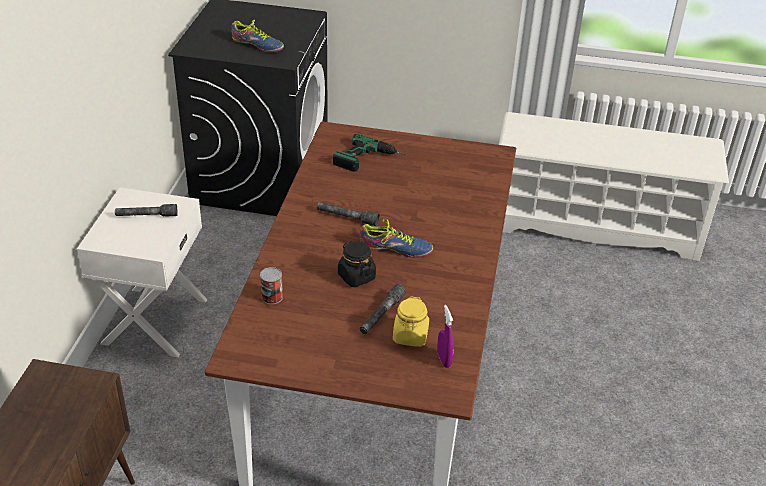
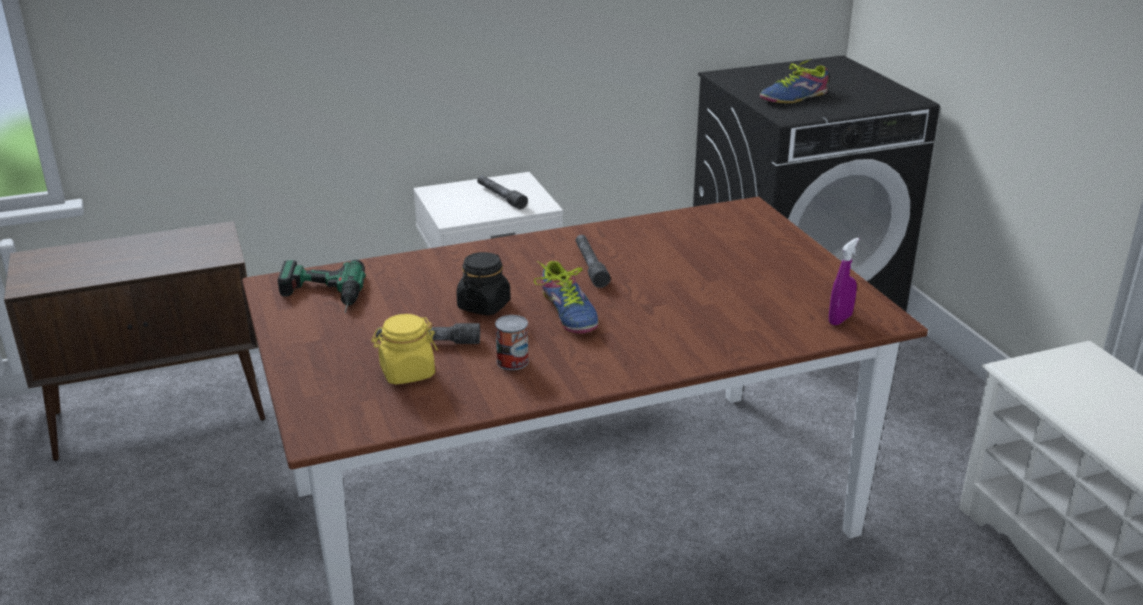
camera: 60 degrees right, 10 degrees down
(258, 45) = (794, 97): shoe -> shoe turned 60 degrees clockwise
(272, 297) = (395, 271): can -> can (512, 361)
(370, 160) = (726, 245): power drill -> power drill (320, 297)
(444, 359) = (382, 409): purple spray bottle -> purple spray bottle (840, 319)

